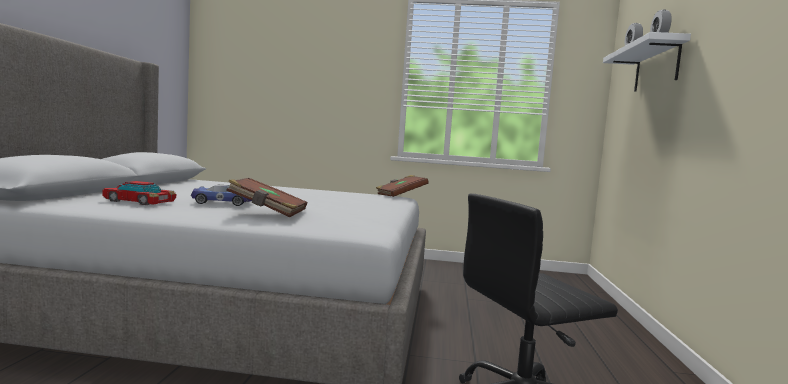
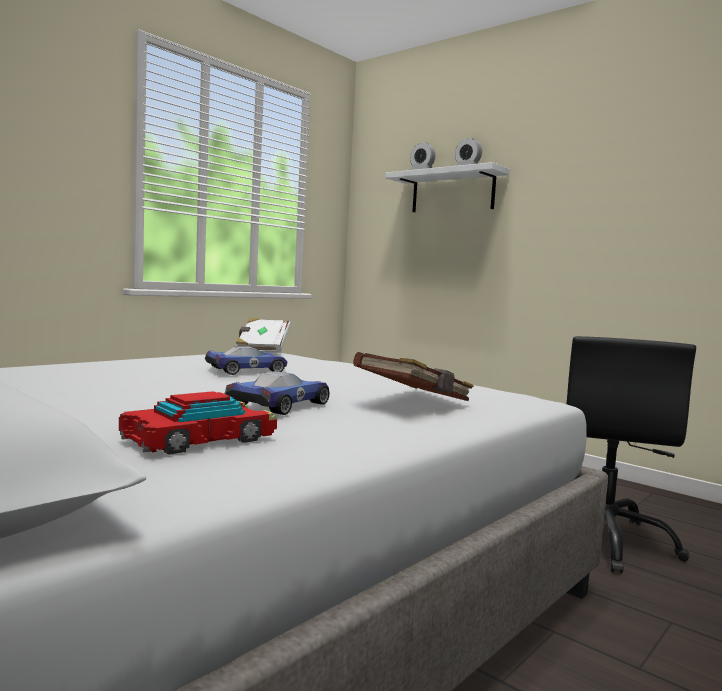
camera: 55 degrees left, 0 degrees up
(318, 197) = (248, 370): none -> toy car
(401, 195) = (262, 349): brown book -> white book

